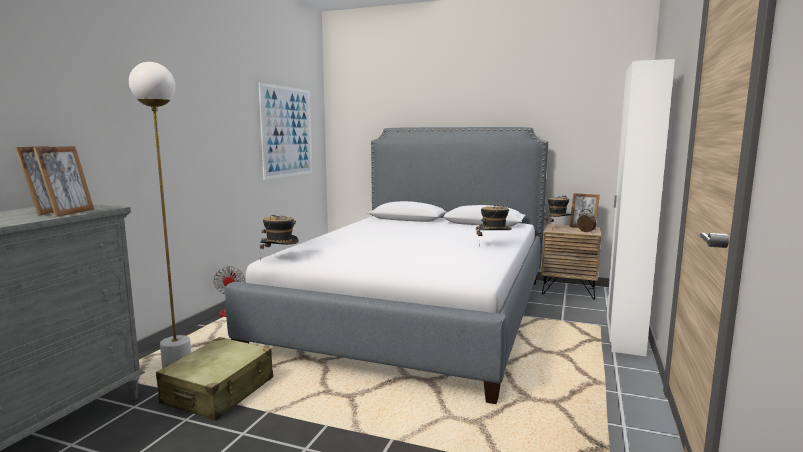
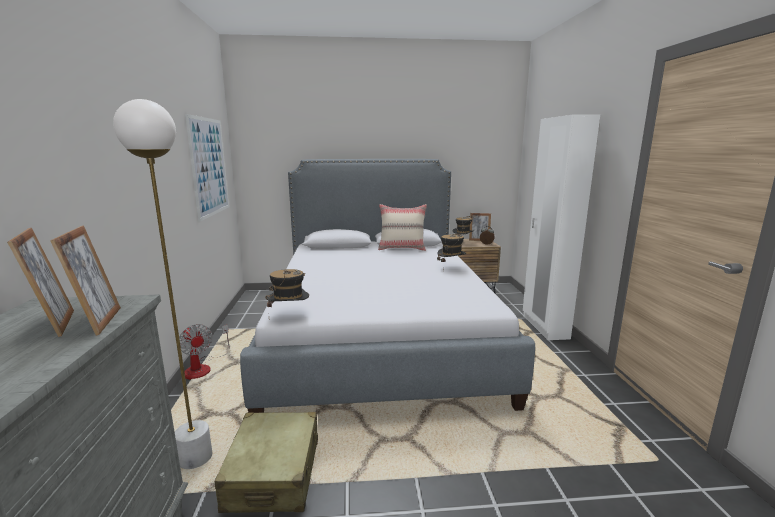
camera: 25 degrees left, 5 degrees up
(469, 226) = (402, 248): none -> beige pillow

